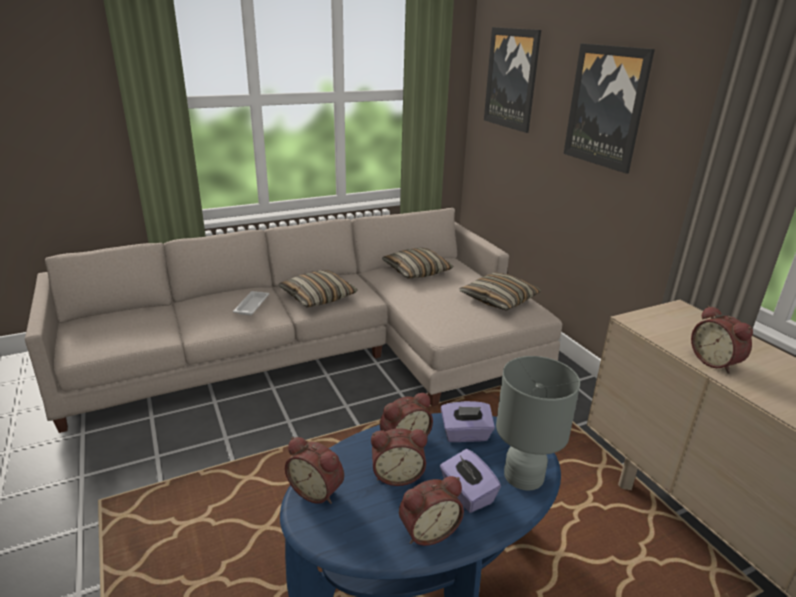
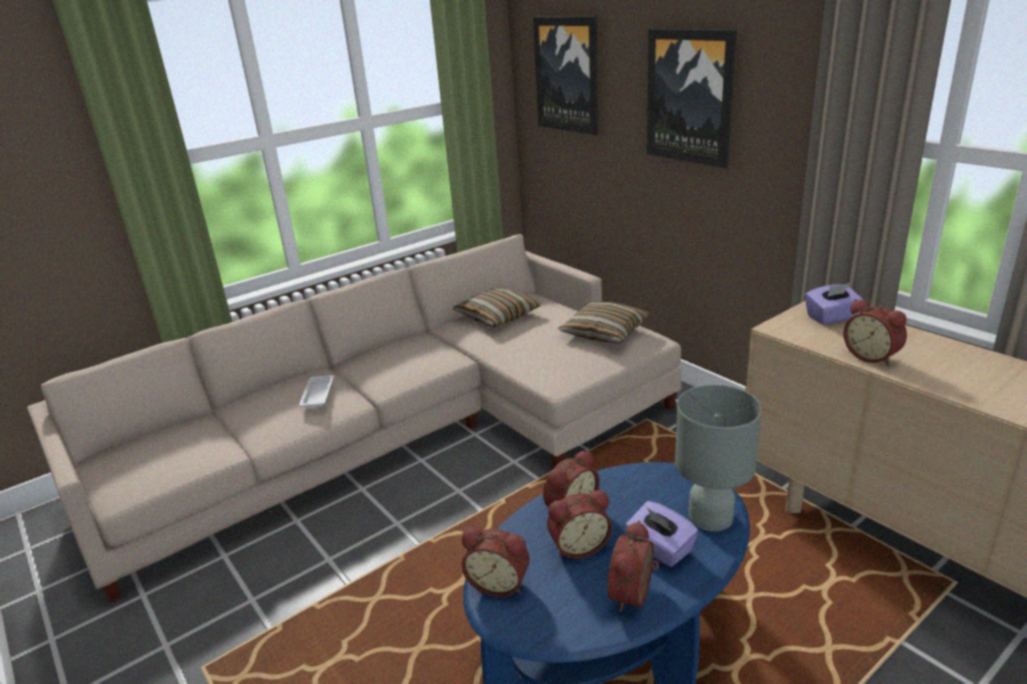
camera: 10 degrees left, 0 degrees up
(318, 297) = (393, 368): pillow -> none
(428, 530) = (635, 595): alarm clock -> alarm clock turned 150 degrees clockwise
(465, 434) = (633, 488): purple tissue box -> purple tissue box (832, 317)

